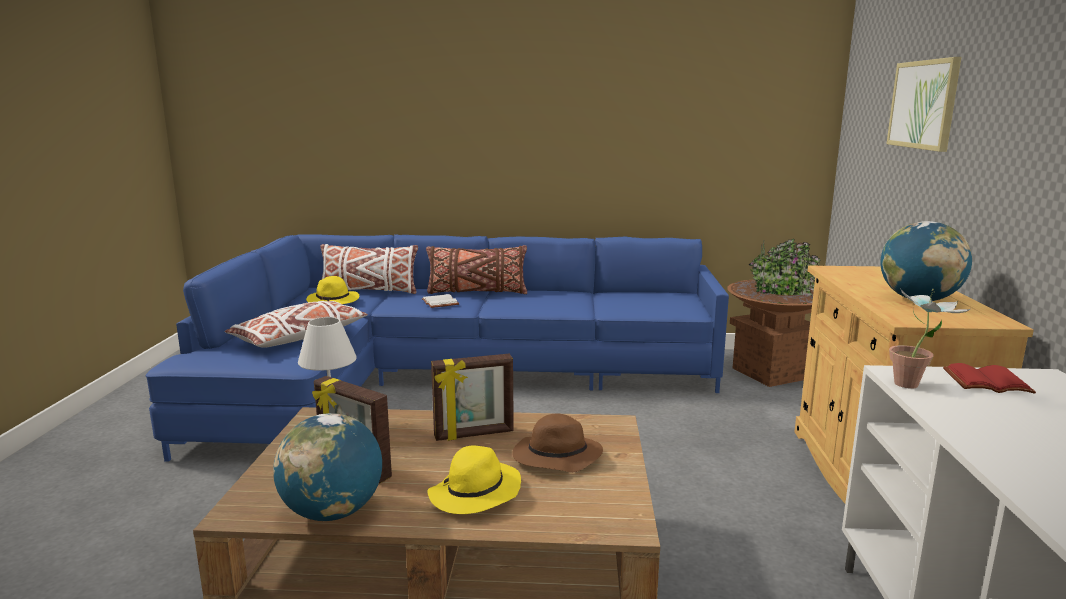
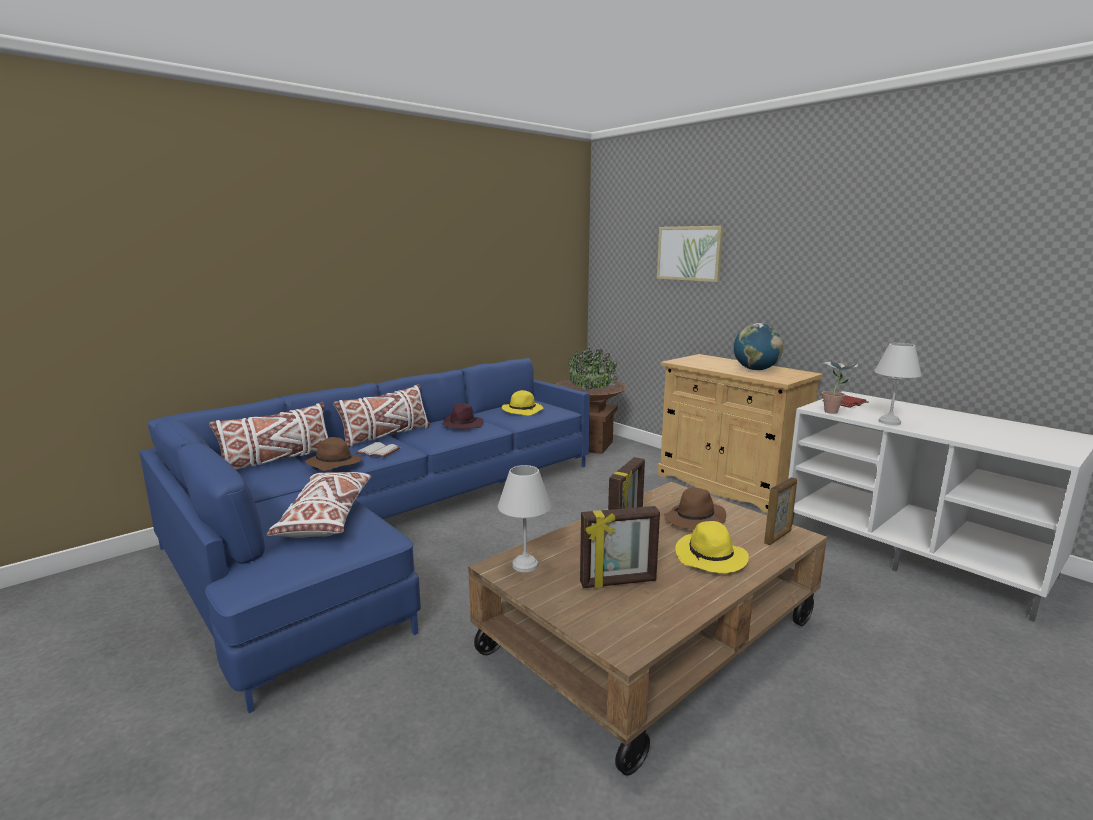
camera: 45 degrees left, 0 degrees up
(333, 512) = (675, 611): globe -> none
(334, 301) = (269, 479): yellow hat -> yellow hat (523, 410)
(391, 303) = (333, 464): none -> brown hat
(477, 292) = (386, 436): brown pillow -> white pillow
(556, 299) = (462, 425): none -> purple hat
(596, 515) = (778, 537): none -> picture frame
(969, 427) = (890, 422): none -> white table lamp

